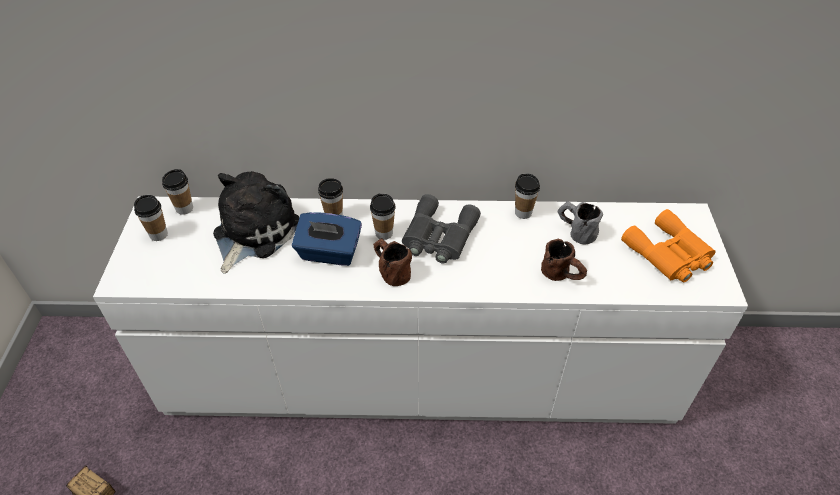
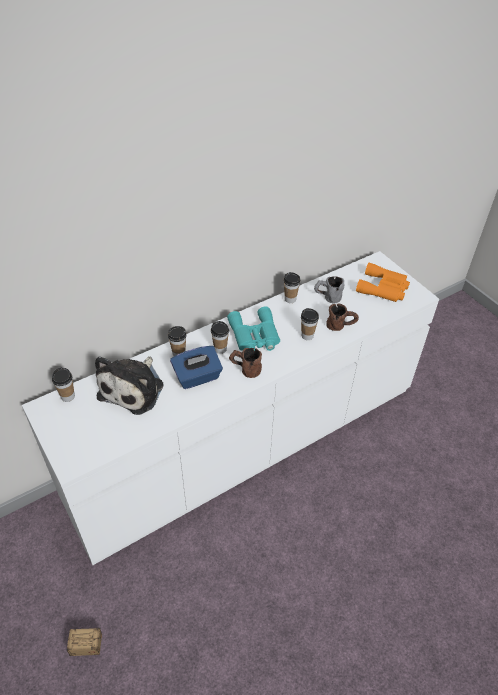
camera: 35 degrees left, 0 degrees up
(158, 234) = (67, 422): cup -> cup (307, 335)
(253, 232) = (134, 388): plush toy -> plush toy turned 150 degrees counterclockwise
(438, 237) = (254, 336): grey binoculars -> turquoise binoculars

